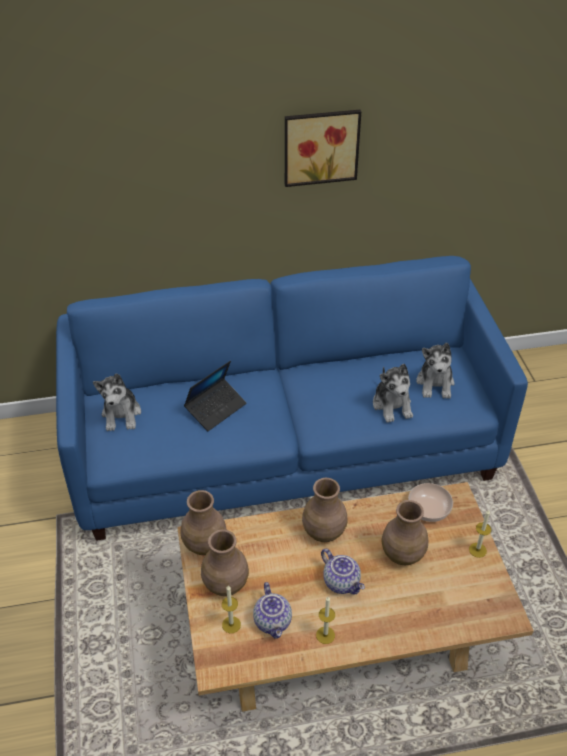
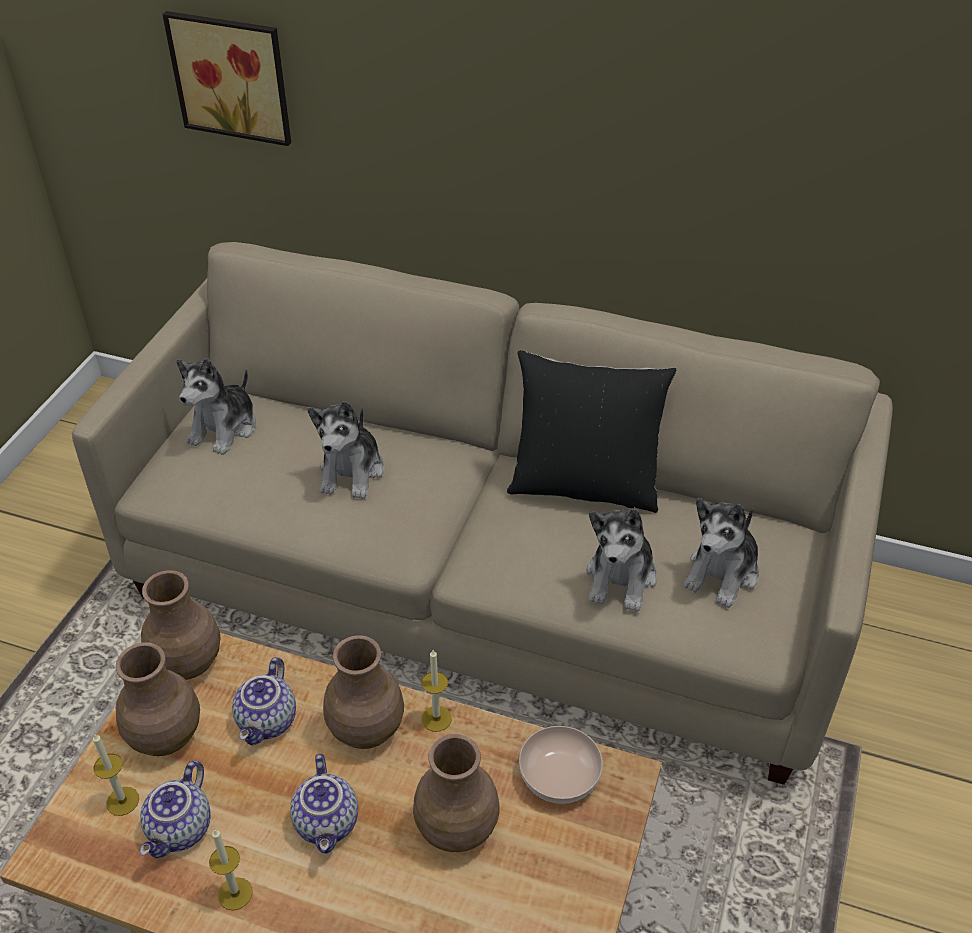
camera: 30 degrees right, 0 degrees up
(216, 408) = (352, 472): laptop -> plush toy
(272, 551) = (268, 721): none -> teapot
(284, 447) = (488, 582): blue sofa -> beige sofa
(320, 146) = (649, 92): picture -> picture (232, 76)
(339, 368) = (584, 485): none -> black pillow
(477, 550) = (587, 887): candle -> candle (436, 718)

